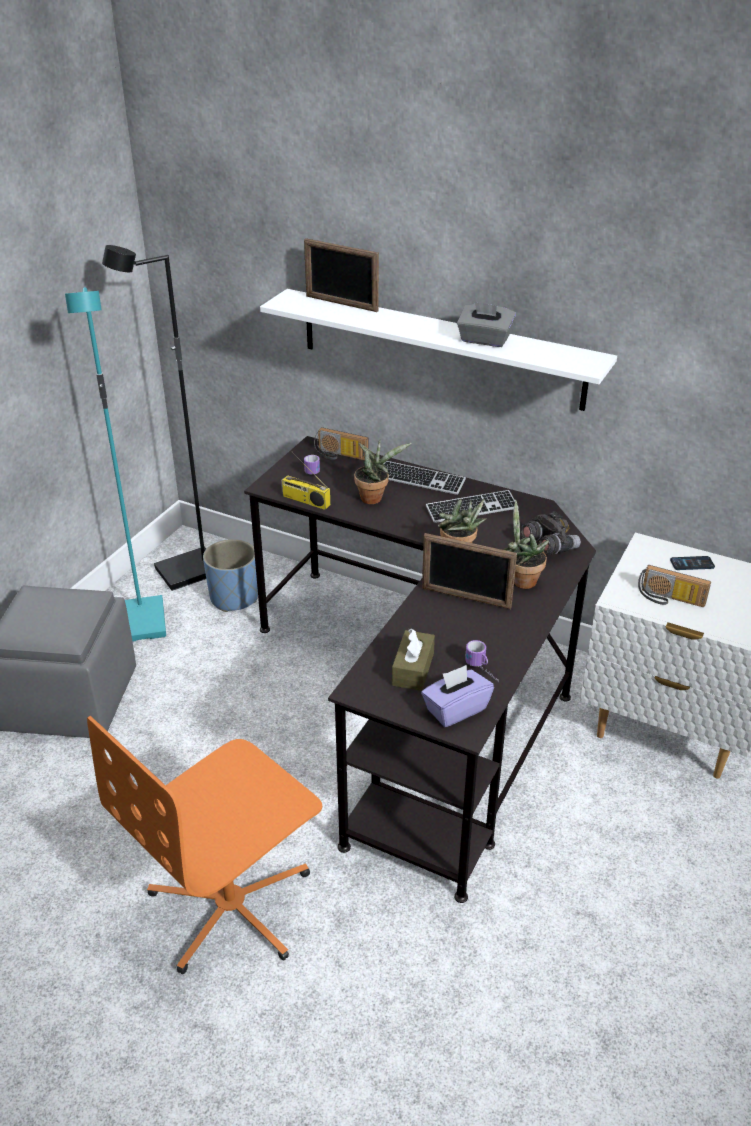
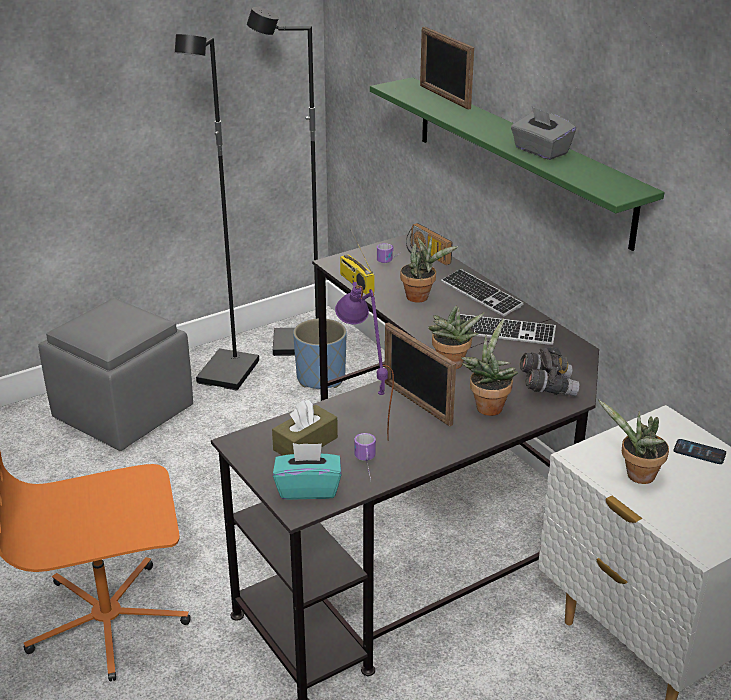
camera: 30 degrees right, 5 degrees down
(143, 622) = (229, 373): turquoise floor lamp -> black floor lamp
(440, 349) = (520, 159): white shelf -> green shelf
(441, 631) = (364, 423): none -> purple table lamp
(455, 709) = (308, 489): purple tissue box -> turquoise tissue box
(669, 600) = (636, 476): radio -> potted plant

